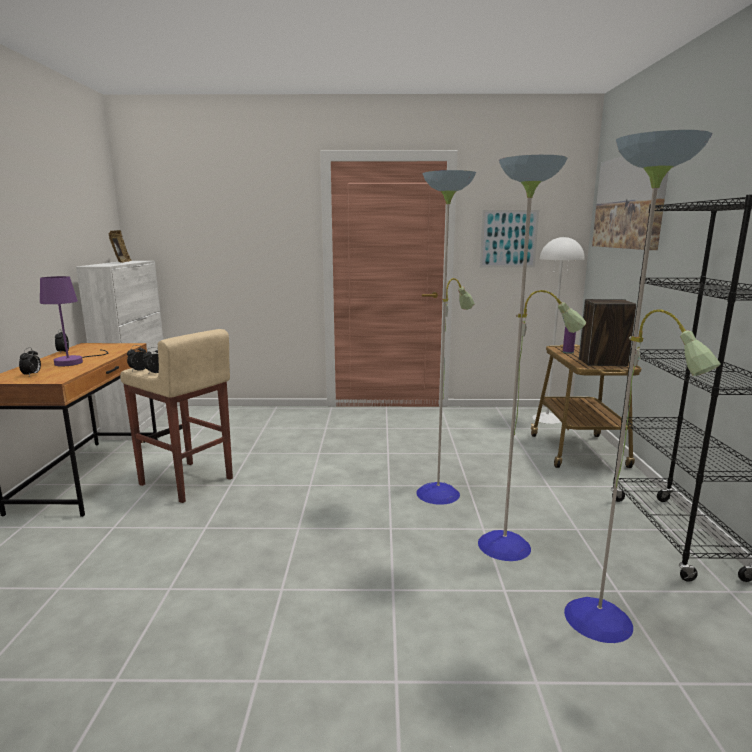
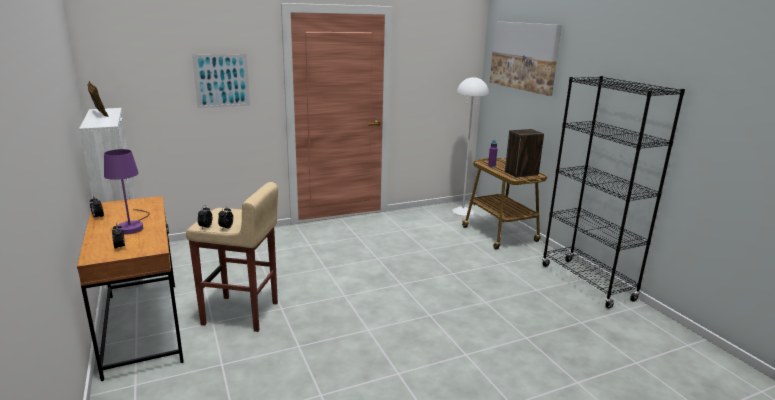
camera: 25 degrees left, 5 degrees up
(507, 544) = (507, 309): floor lamp -> none
(508, 239) = (429, 76): picture -> picture (222, 80)

